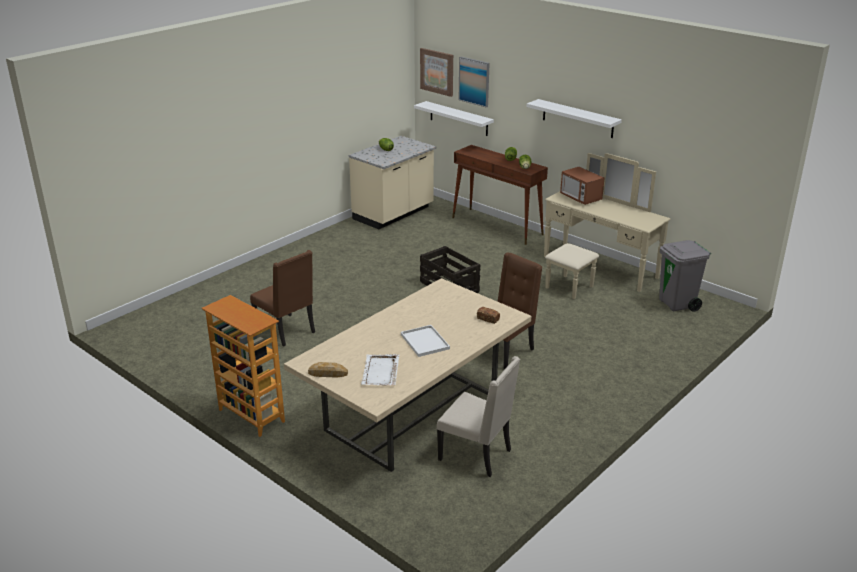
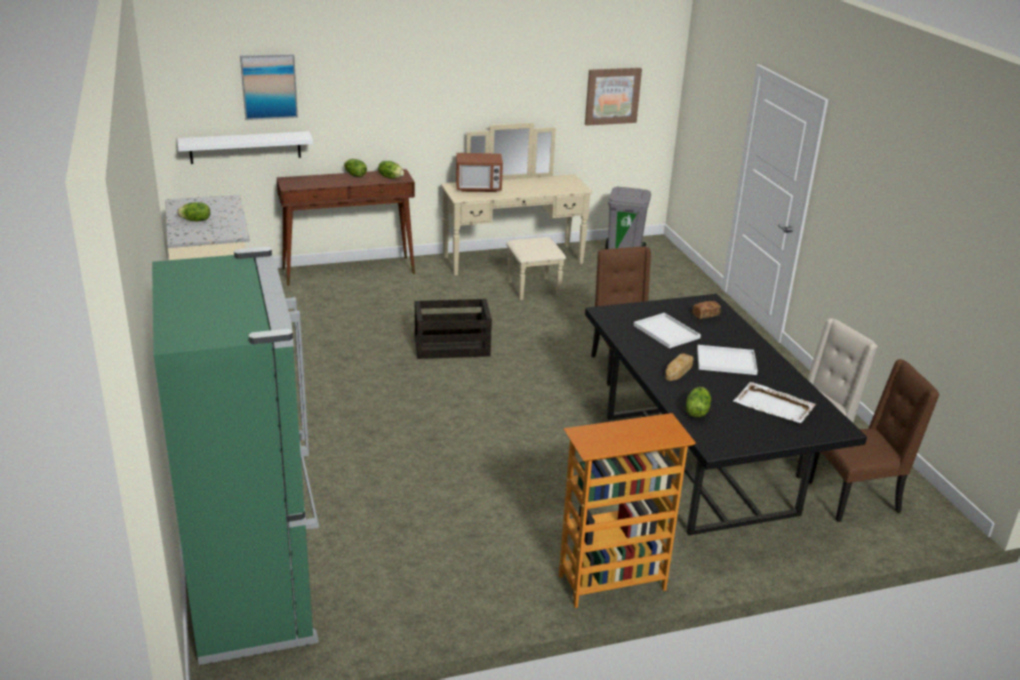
camera: 60 degrees left, 0 degrees up
(163, 318) = (255, 592): none -> green fridge
(287, 331) = (426, 489): brown chair -> brown chair (855, 498)
(328, 373) = (754, 438): bread -> bread (679, 370)
(341, 346) = (696, 411): none -> lettuce
(414, 412) = (697, 462): beige dining table -> black dining table
(437, 71) = (195, 88): picture -> picture (612, 96)
(441, 311) = (665, 331): none -> white tray
(577, 118) = (442, 94): white shelf -> none

